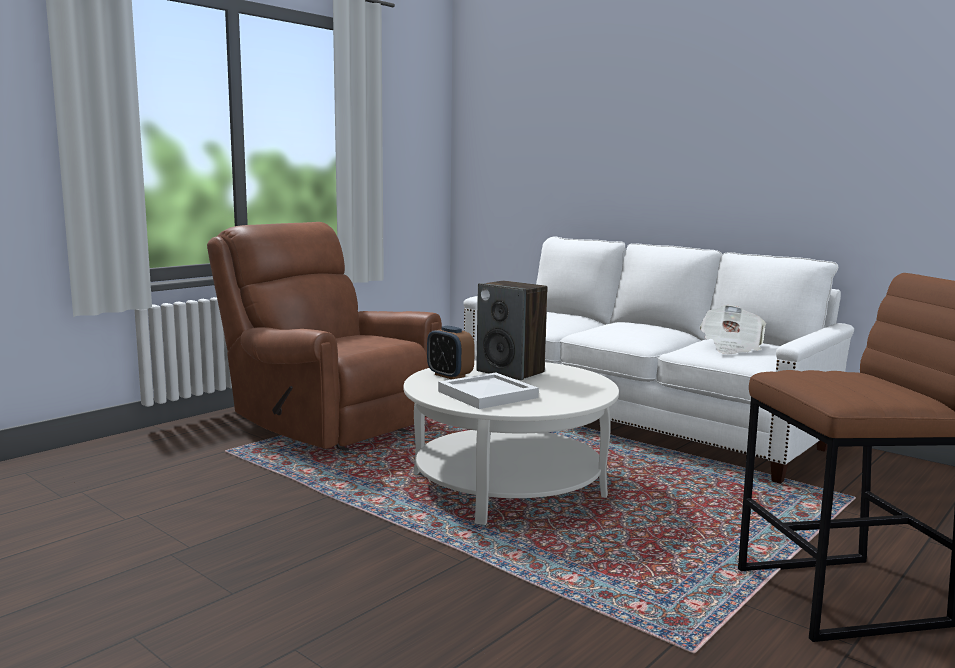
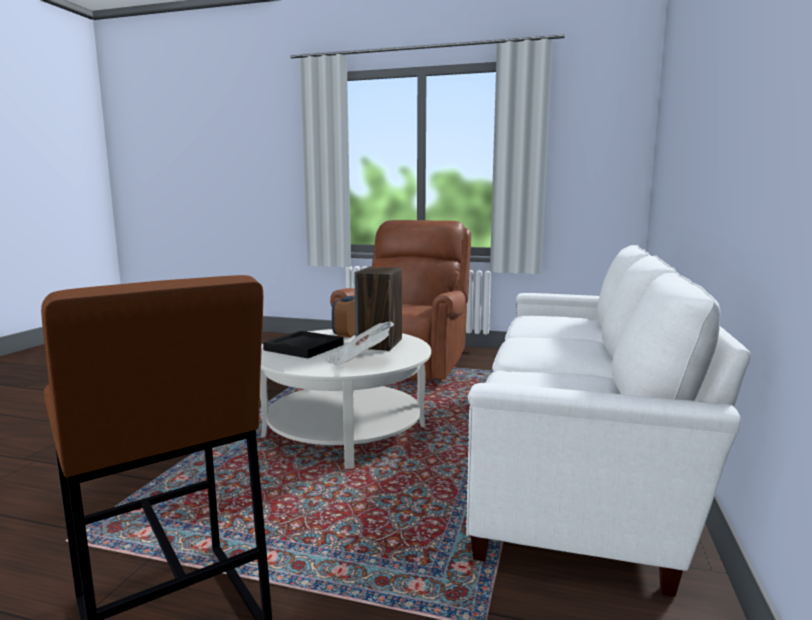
camera: 65 degrees right, 0 degrees up
(486, 394) = (304, 347): white tray -> black tray
(731, 347) = (545, 384): newspaper -> newspaper (359, 361)

